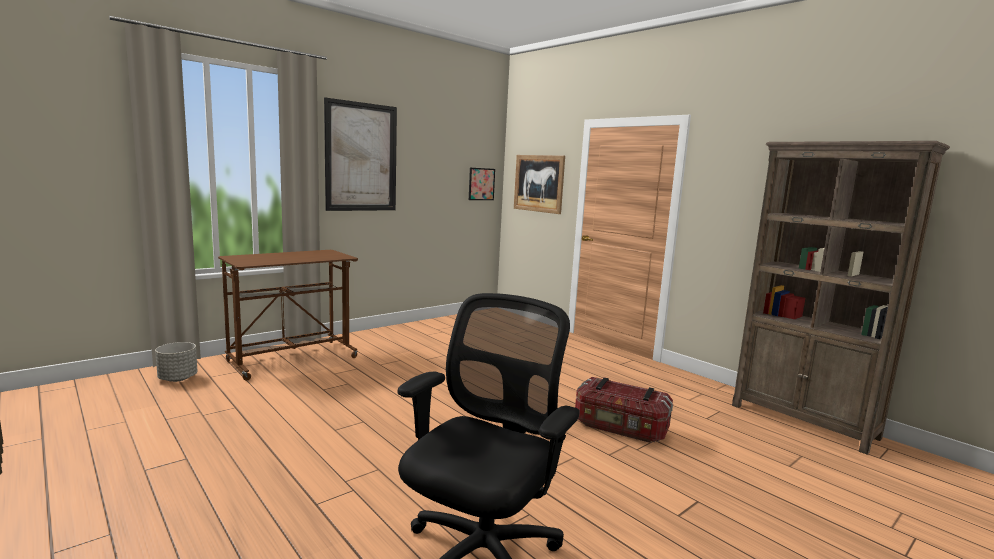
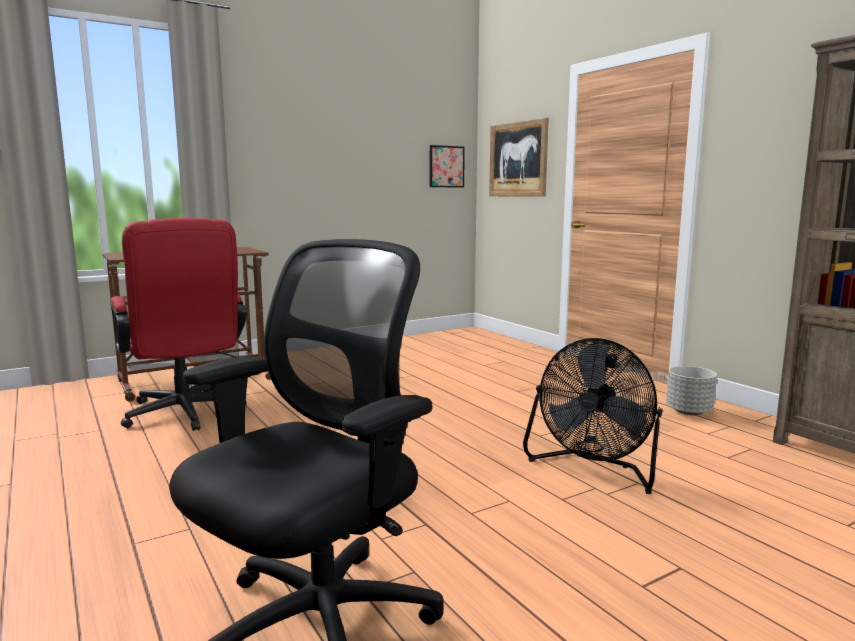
camera: 10 degrees right, 0 degrees up
(178, 378) = (54, 399): grey planter -> grey planter (689, 412)
(301, 392) = (186, 415): none -> red office chair
(361, 157) = (284, 133): picture -> none
(620, 428) = (591, 466): storage box -> black fan

